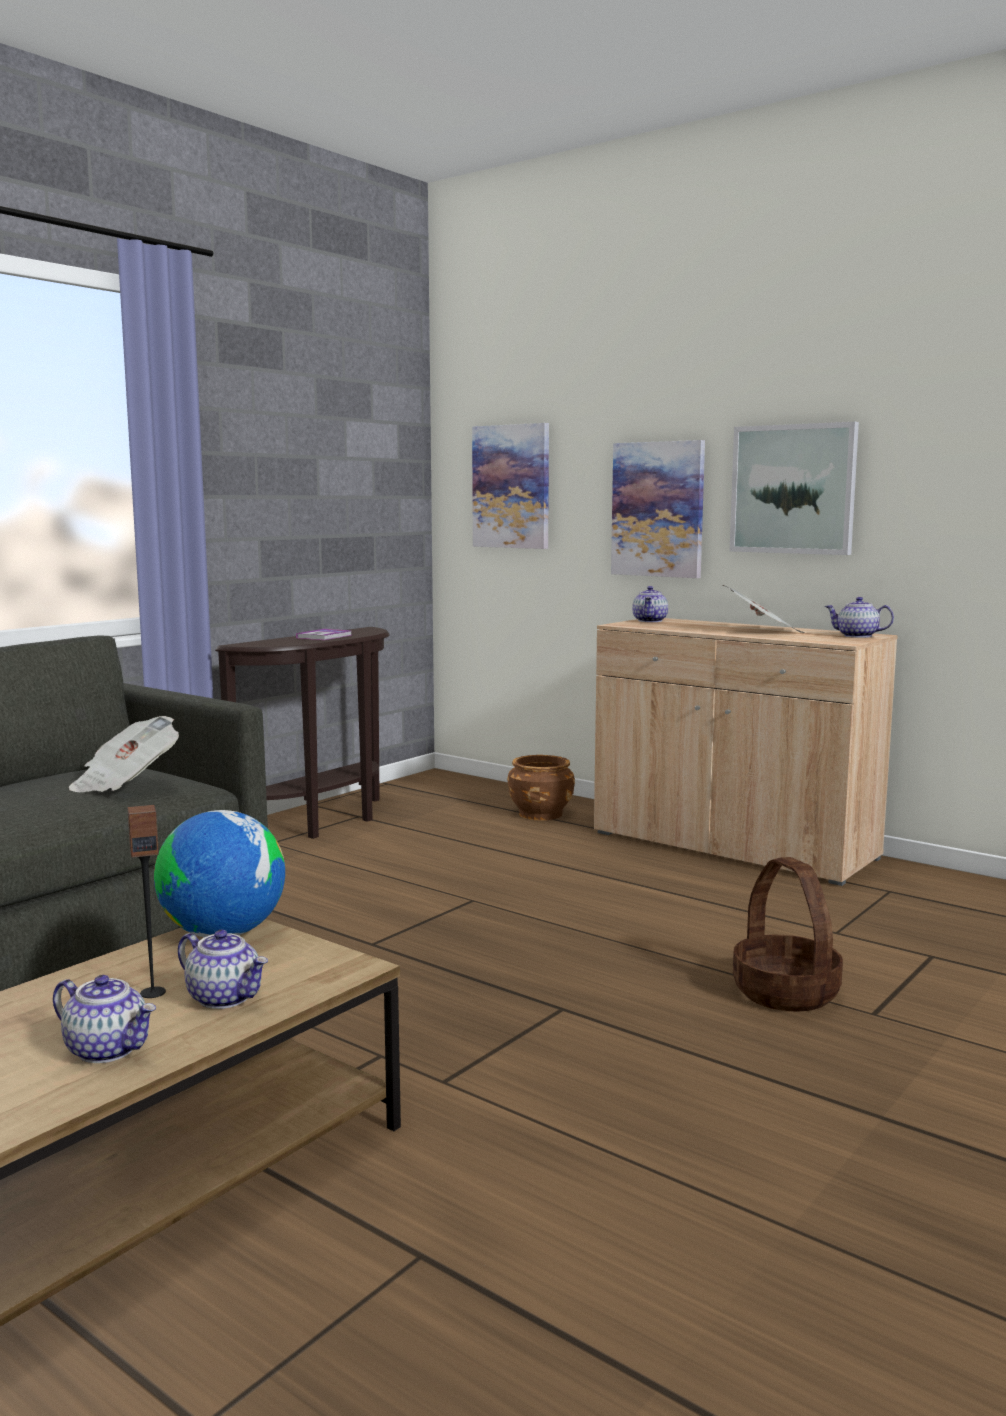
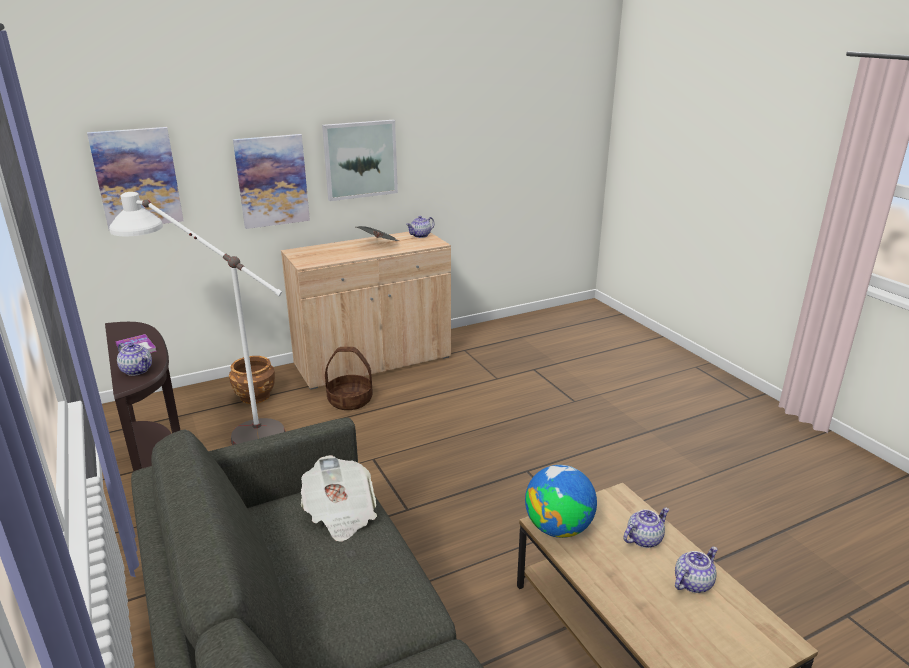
camera: 65 degrees left, 15 degrees up
(153, 992) = (630, 562): speaker -> none
(448, 820) = (224, 430): none -> white floor lamp
(650, 621) = (301, 254): teapot -> teapot (137, 370)
(784, 992) = (545, 412): basket -> basket (350, 401)

